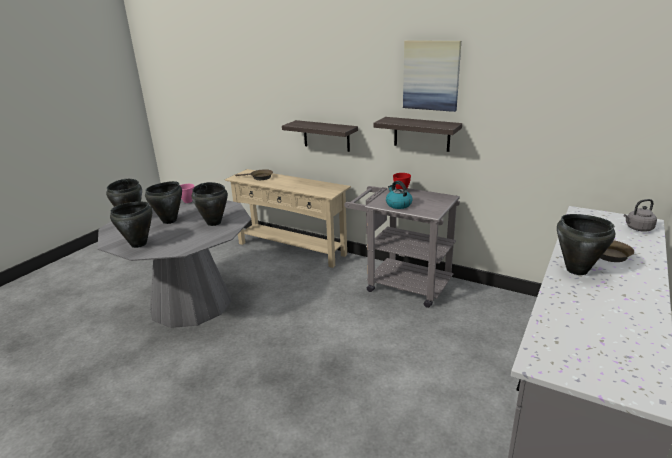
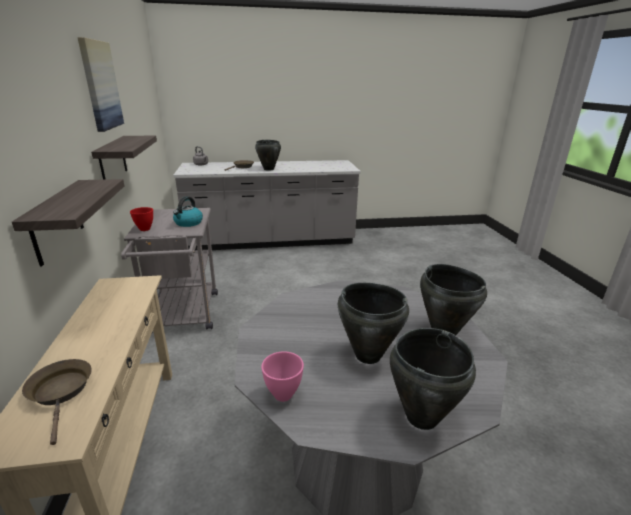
camera: 130 degrees left, 0 degrees up
(214, 222) = (323, 311): black cooking pot -> none

